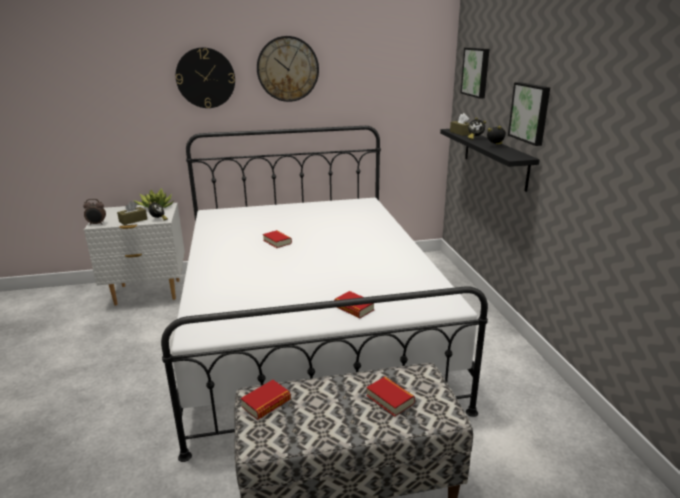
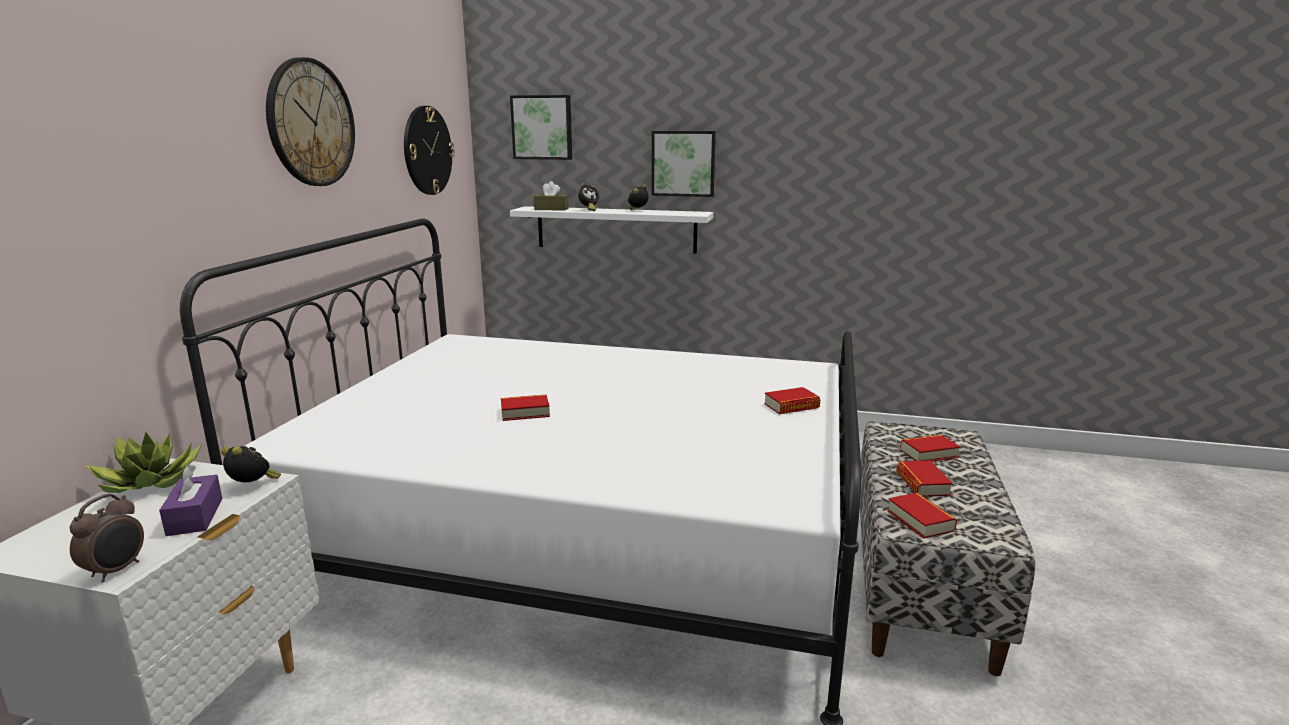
camera: 65 degrees left, 5 degrees down
(133, 220) = (195, 516): brown tissue box -> purple tissue box
(205, 78) = (181, 140): wall clock -> wall clock (427, 150)
(328, 400) = (922, 484): none -> book
(494, 157) = (616, 229): black shelf -> white shelf

